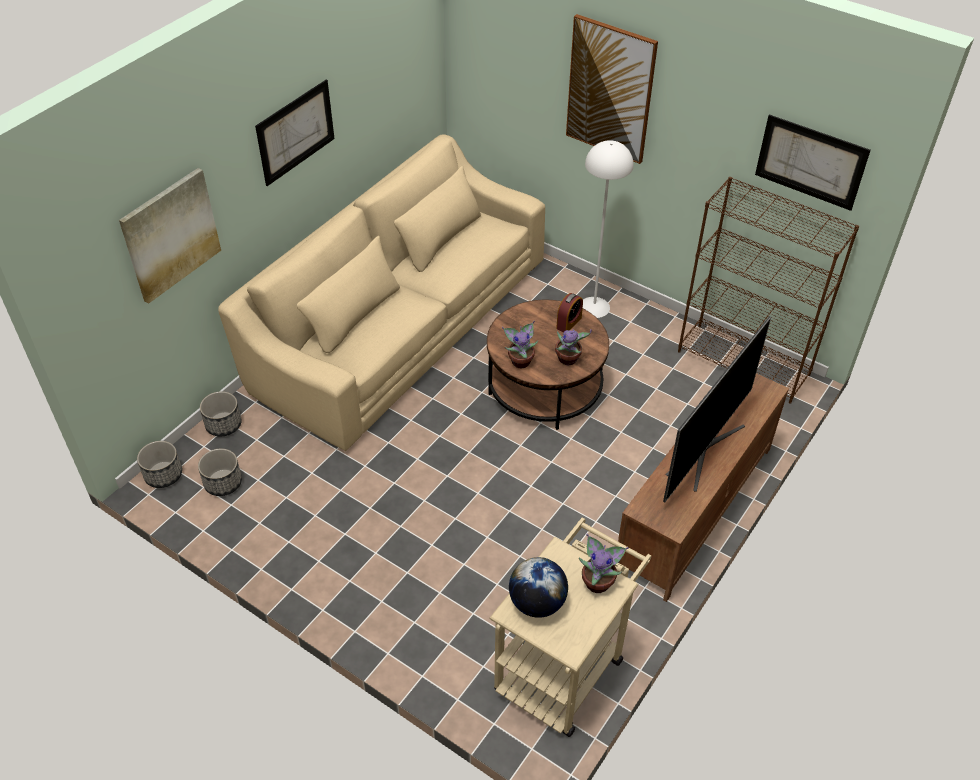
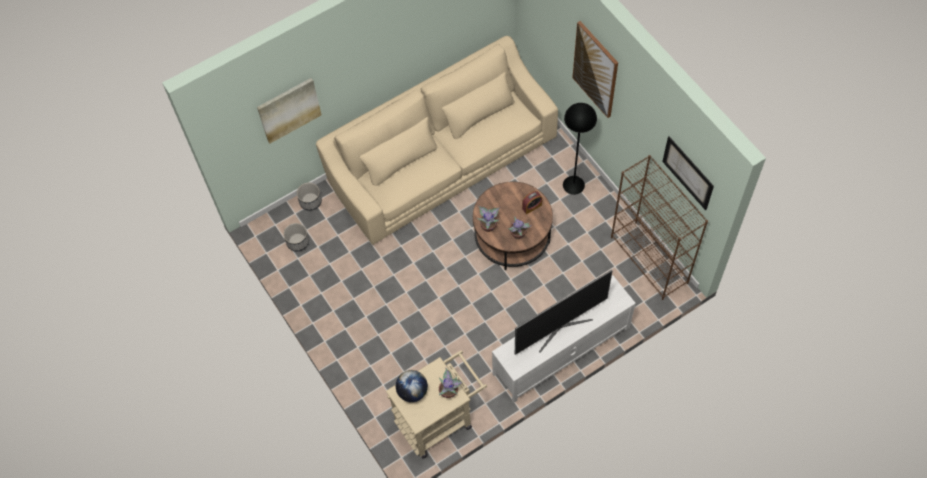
camera: 25 degrees right, 15 degrees up
(163, 475) = (266, 225): planter -> none
(296, 132) = (384, 51): picture -> none
(594, 307) = (574, 185): white floor lamp -> black floor lamp
(694, 508) = (561, 351): brown tv stand -> white tv stand

